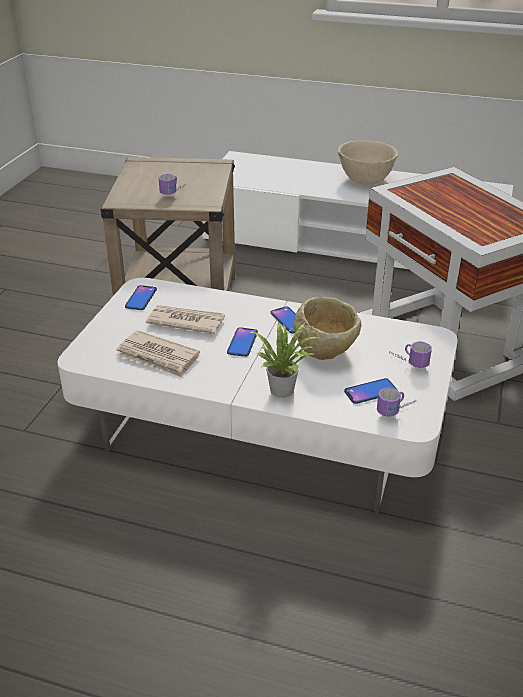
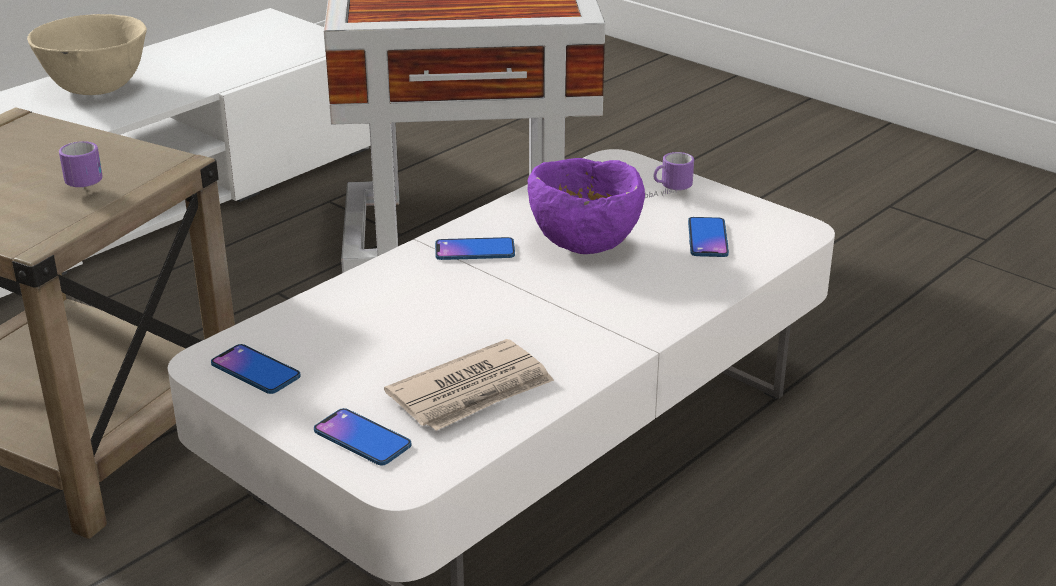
camera: 65 degrees left, 5 degrees down
(185, 321) = (384, 341): newspaper -> none
(242, 343) = (500, 303): phone -> phone (362, 438)
(284, 389) = (654, 299): potted plant -> none
(326, 351) = (584, 243): beige bowl -> purple bowl
(397, 411) = (761, 232): mug -> none

